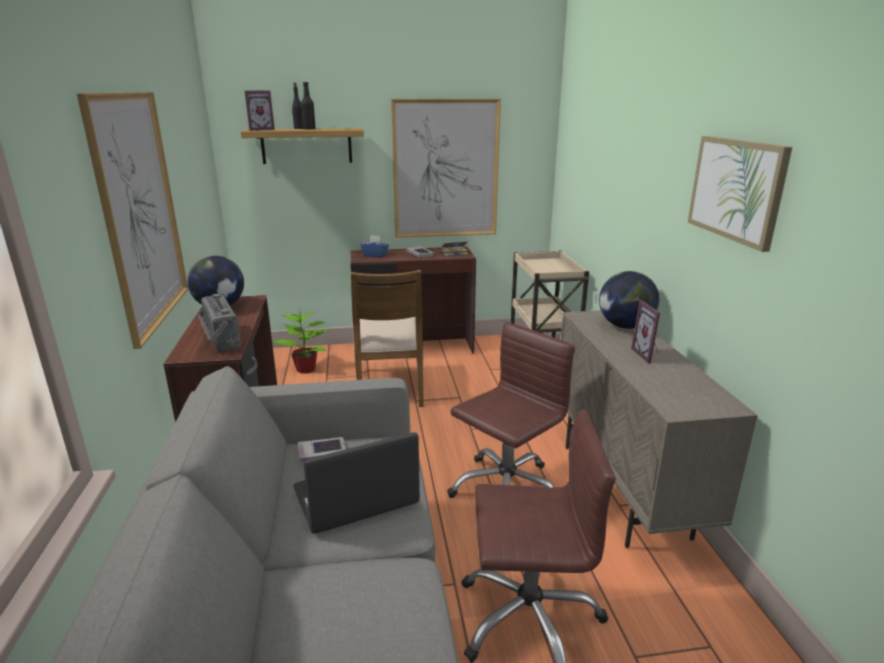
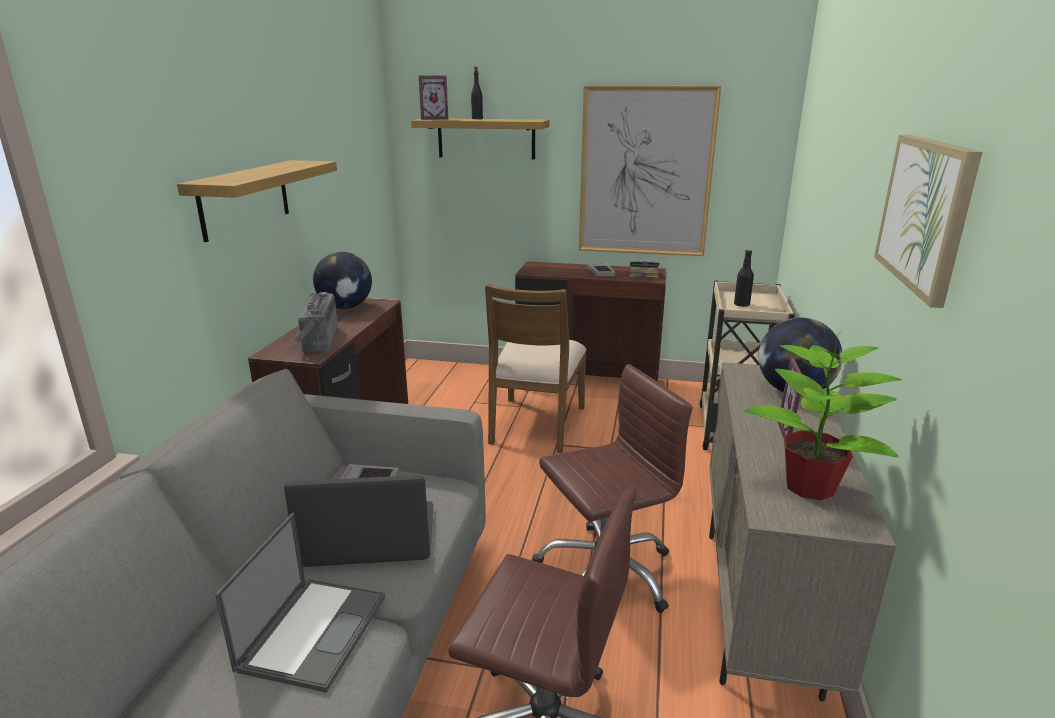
camera: 20 degrees right, 0 degrees up
(140, 212) = (245, 198): picture -> shelf
(306, 369) = (459, 389): potted plant -> potted plant (811, 487)
(309, 129) = (485, 119): black bottle -> black bottle (741, 304)
(362, 580) = (313, 630): none -> laptop
(375, 255) = (549, 269): blue tissue box -> none

